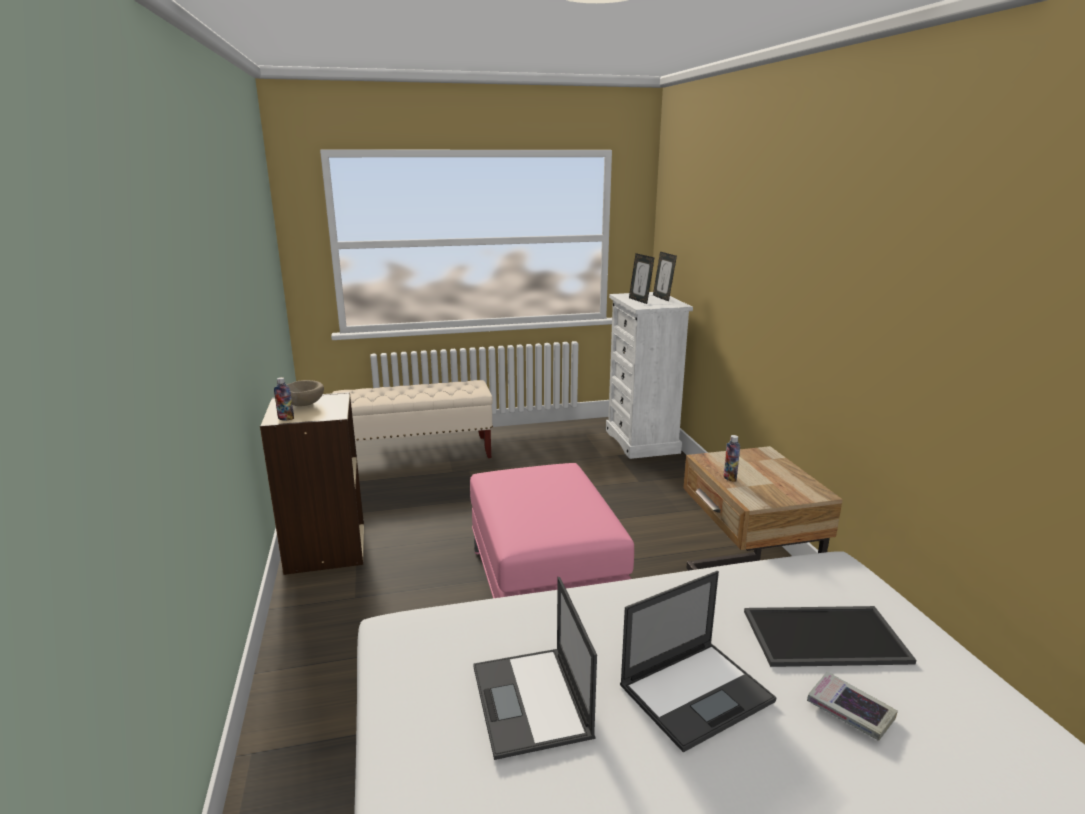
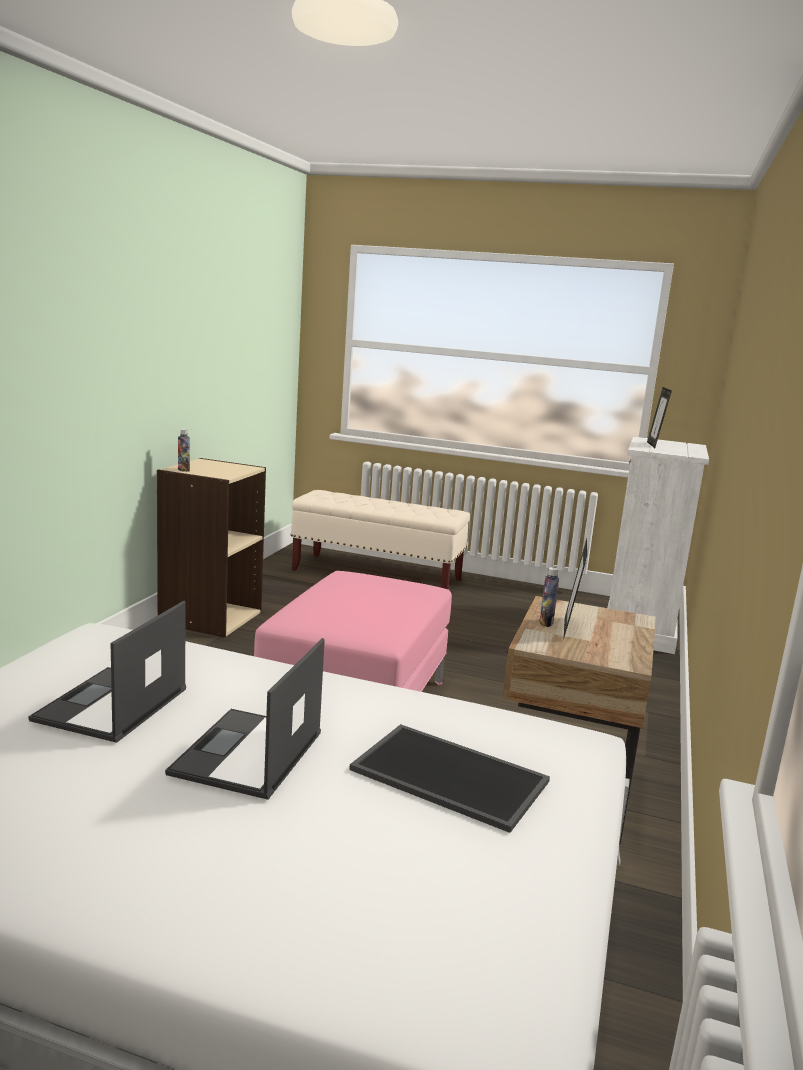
camera: 30 degrees right, 5 degrees down
(303, 404) = (214, 465): beige bowl -> none
(663, 298) = (690, 448): picture frame -> picture frame (569, 629)
(697, 692) = (247, 754): laptop -> laptop turned 105 degrees clockwise
(850, 711) = (362, 825): book -> none

